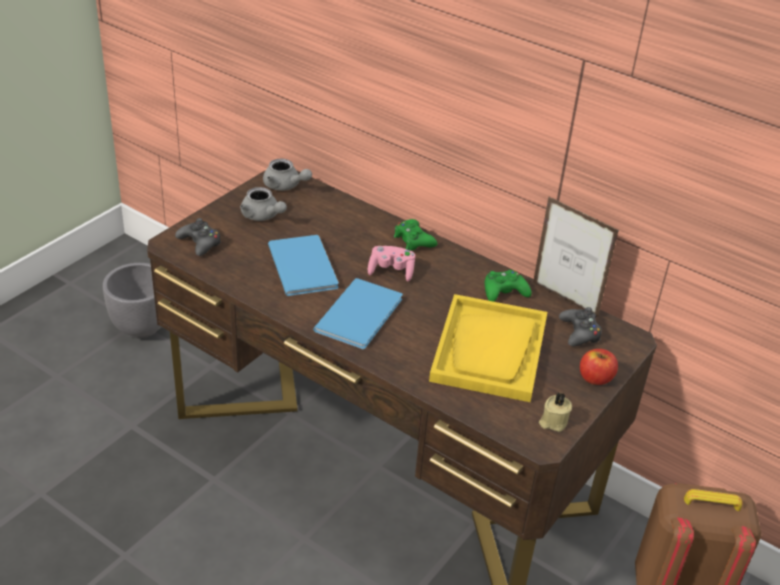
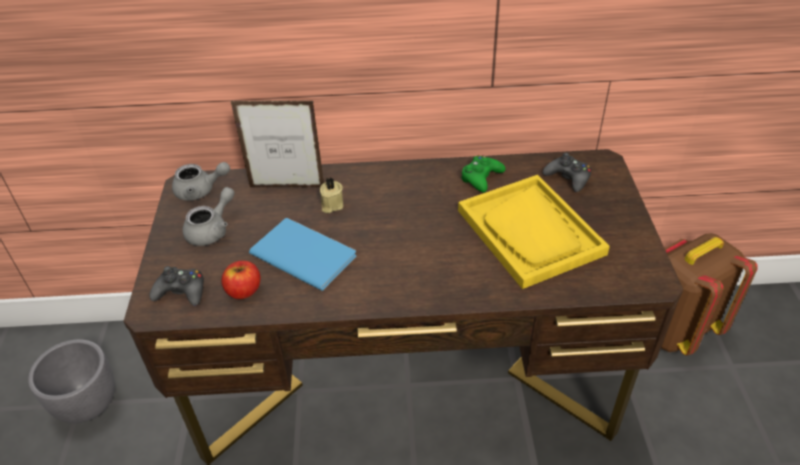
camera: 35 degrees left, 5 degrees up
(263, 216) = (212, 230): grey teapot -> grey teapot turned 60 degrees counterclockwise
(362, 314) = (403, 265): blue book -> none
(391, 271) = (380, 213): pink game controller -> none
(413, 240) = (365, 176): green game controller -> none
(553, 422) = (640, 260): beige candle -> beige candle (331, 205)
(565, 300) = (528, 159): picture frame -> picture frame (287, 187)
(595, 378) = (621, 206): apple -> apple (244, 290)

